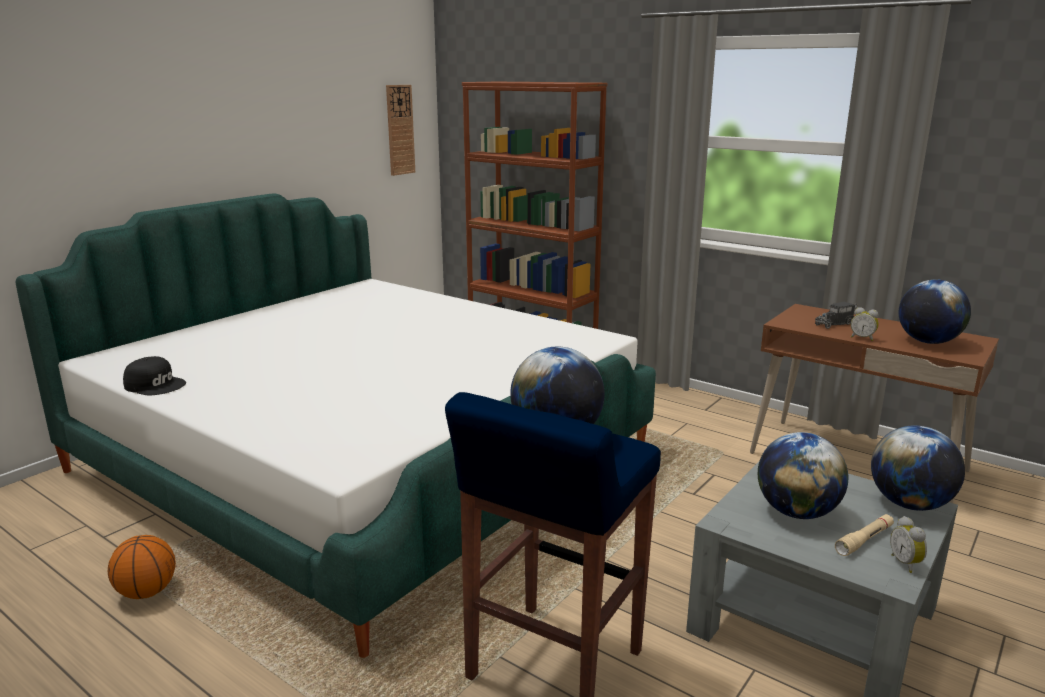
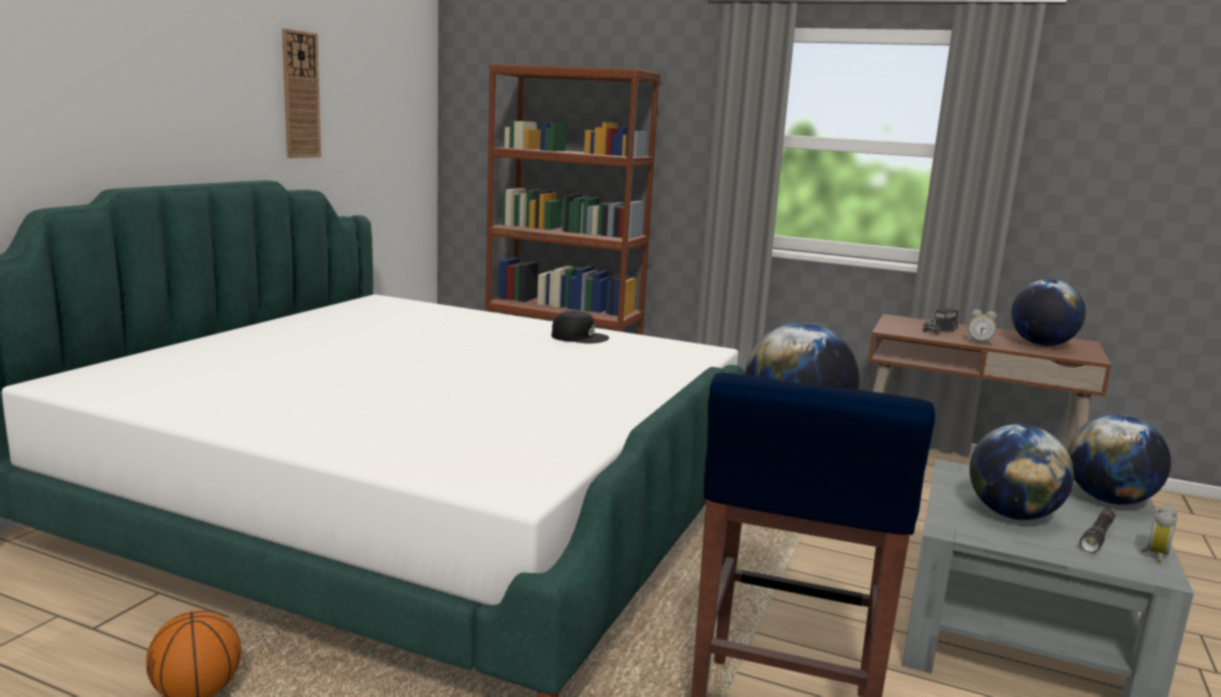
camera: 15 degrees left, 5 degrees down
(155, 385) = (176, 409): black cap -> black cap (579, 337)
(400, 130) = (401, 119): wall clock -> wall clock (300, 95)
(864, 540) = (1097, 537): beige flashlight -> black flashlight
(906, 563) = (1153, 555): alarm clock -> alarm clock turned 120 degrees counterclockwise

